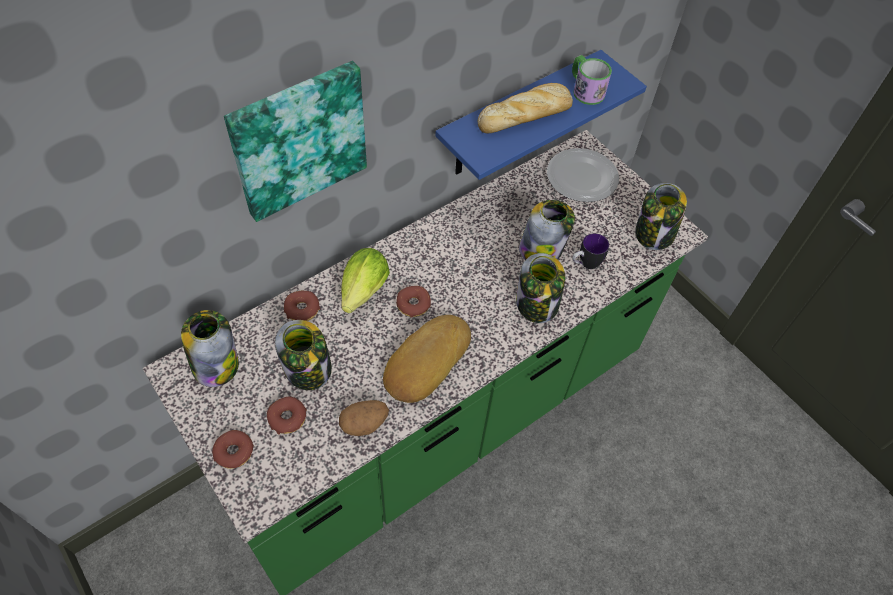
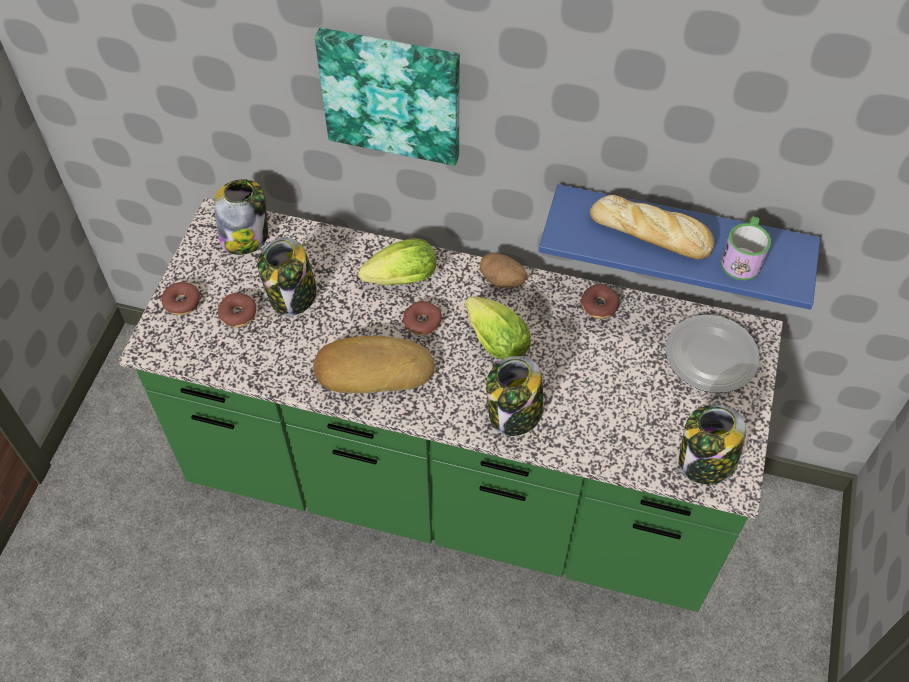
camera: 55 degrees right, 0 degrees up
(302, 309) = (344, 252): donut -> donut (599, 305)
(364, 424) = (276, 367): potato -> potato (503, 280)
(467, 274) = (493, 339): none -> lettuce
(541, 249) = (583, 378): jar -> none
(585, 264) = (601, 424): mug -> none

